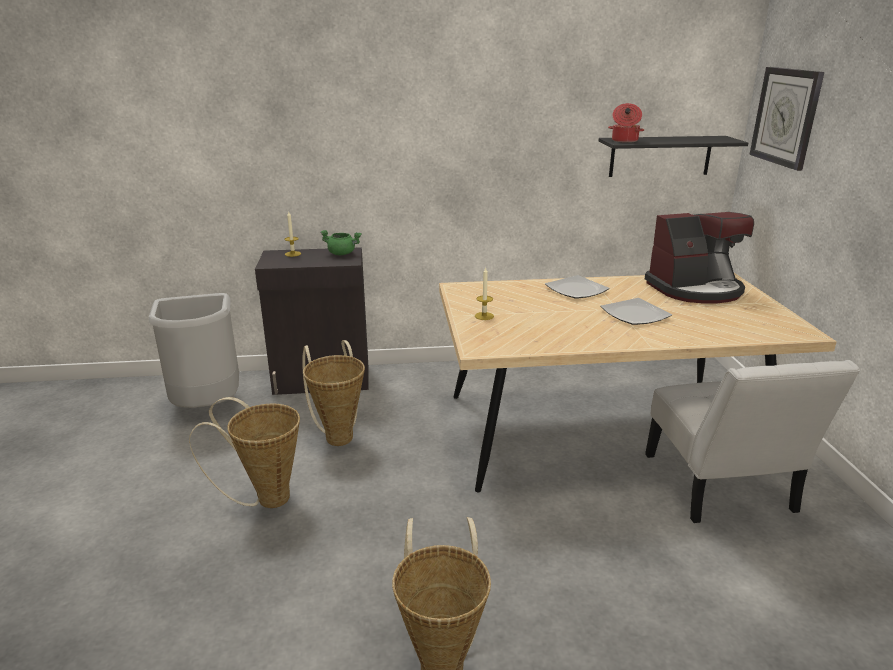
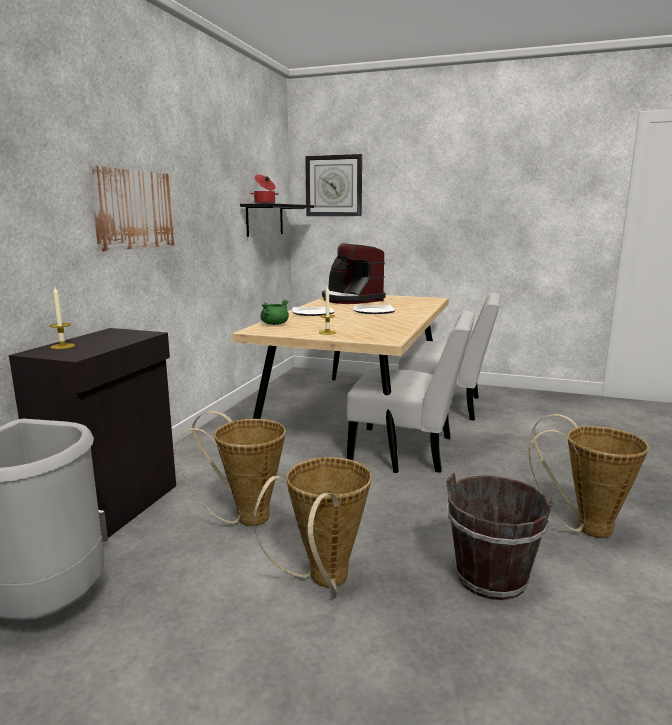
camera: 65 degrees left, 10 degrees down
(306, 593) = (491, 577): none -> brown bucket
(342, 253) = (115, 333): green cooking pot -> green cooking pot (274, 324)
(405, 150) = (134, 209): none -> picture
(541, 487) = (408, 450): none -> white chair
(695, 289) = (351, 299): coffee machine -> coffee machine turned 135 degrees clockwise

